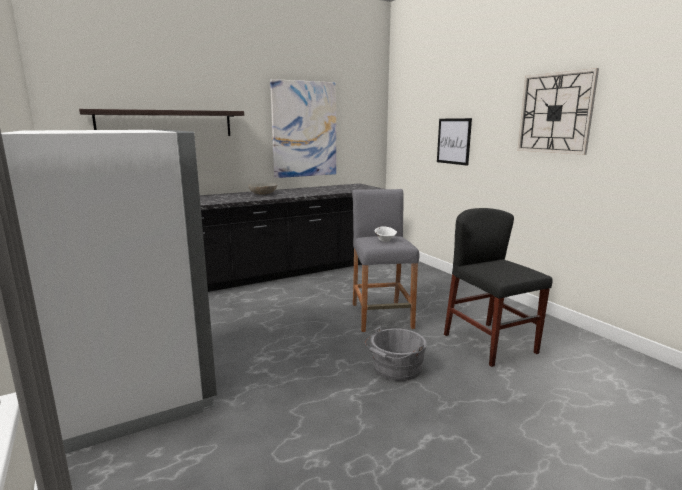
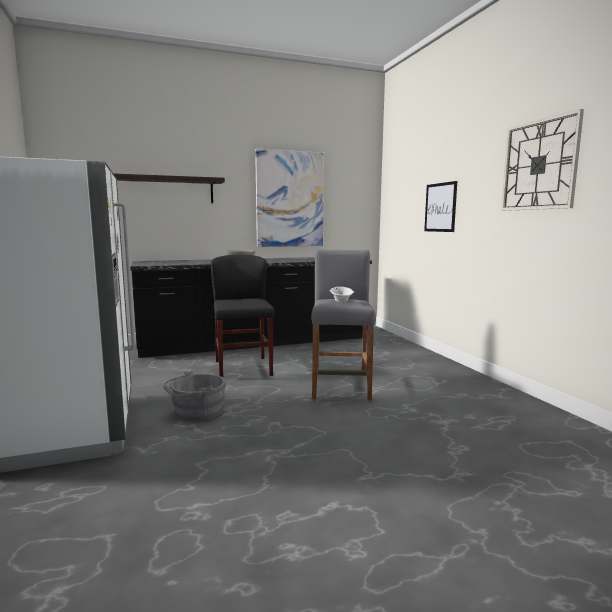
camera: 10 degrees right, 5 degrees down
(395, 369) = (330, 435): grey bucket -> grey bucket (196, 412)
(489, 343) = (451, 420): black chair -> black chair (243, 368)

